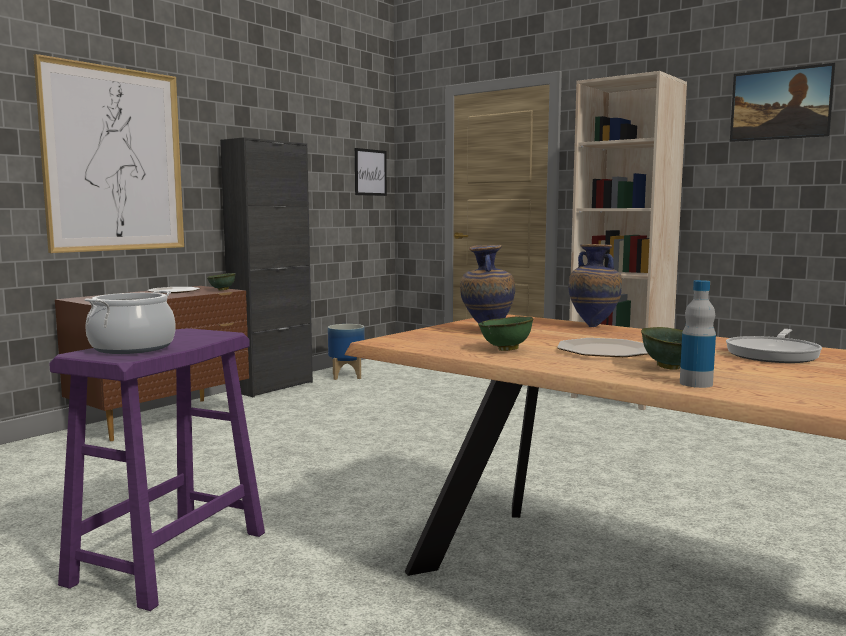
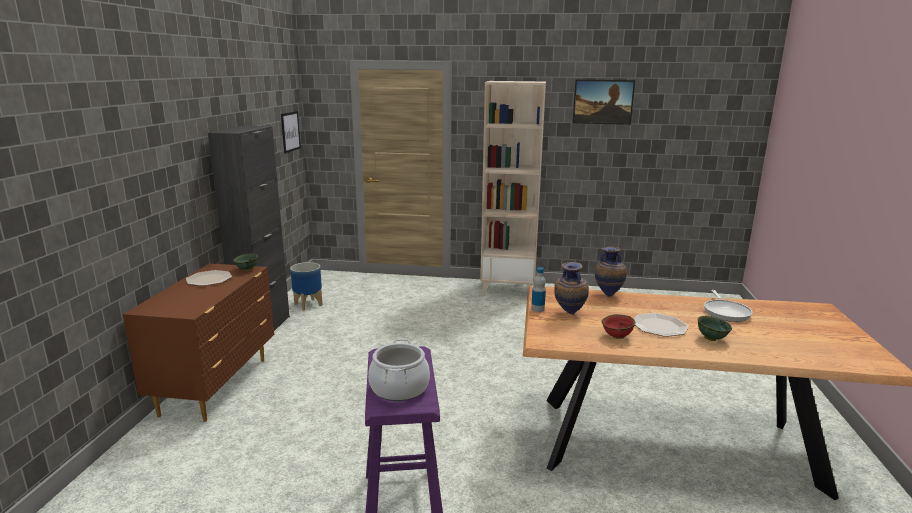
camera: 30 degrees left, 10 degrees up
(114, 160) = (143, 173): picture -> none
(506, 350) = (617, 337): green bowl -> red bowl
(696, 383) = (743, 353): bottle -> bottle (537, 309)

